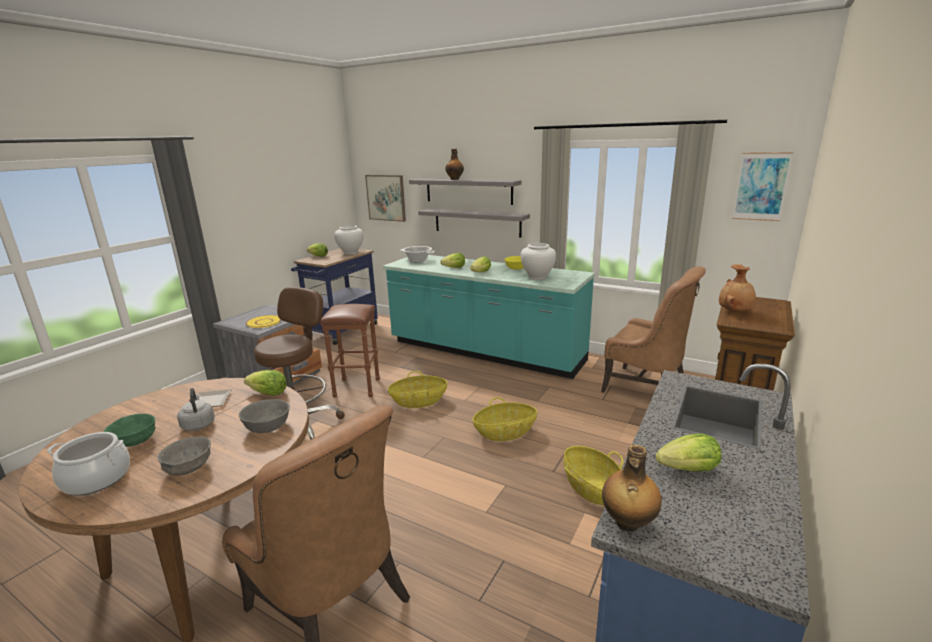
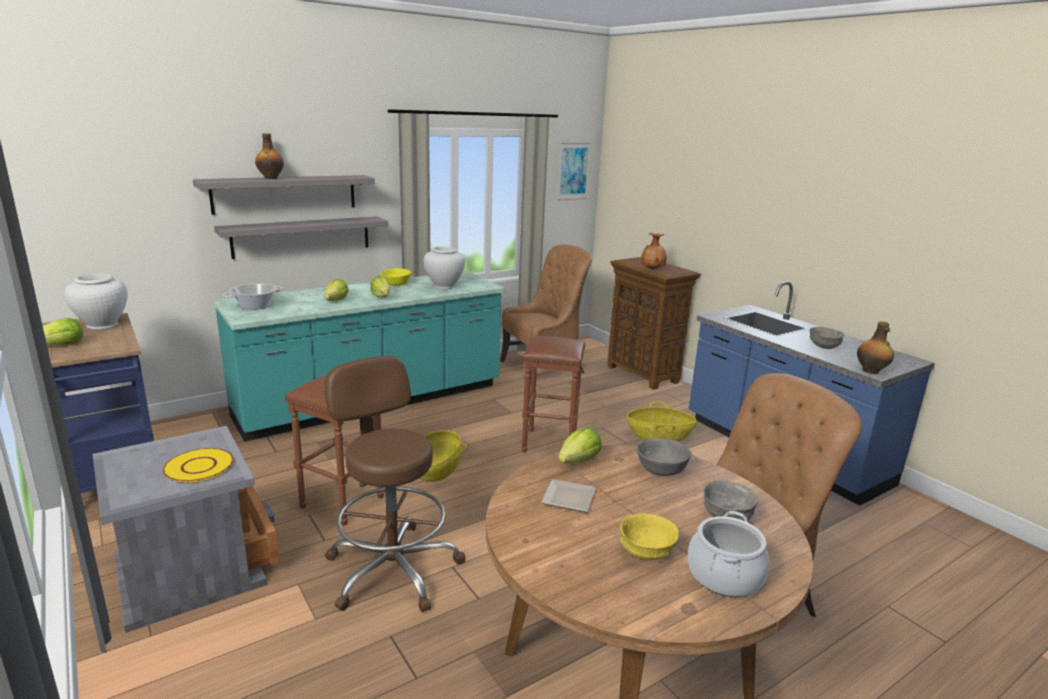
camera: 65 degrees left, 0 degrees up
(134, 442) = (646, 553): green bowl -> yellow bowl
(198, 424) = (628, 508): grey kettle -> none
(386, 197) = (113, 217): picture -> none
(505, 432) = (550, 443): basket -> brown stool
(689, 469) = (824, 346): lettuce -> grey bowl

